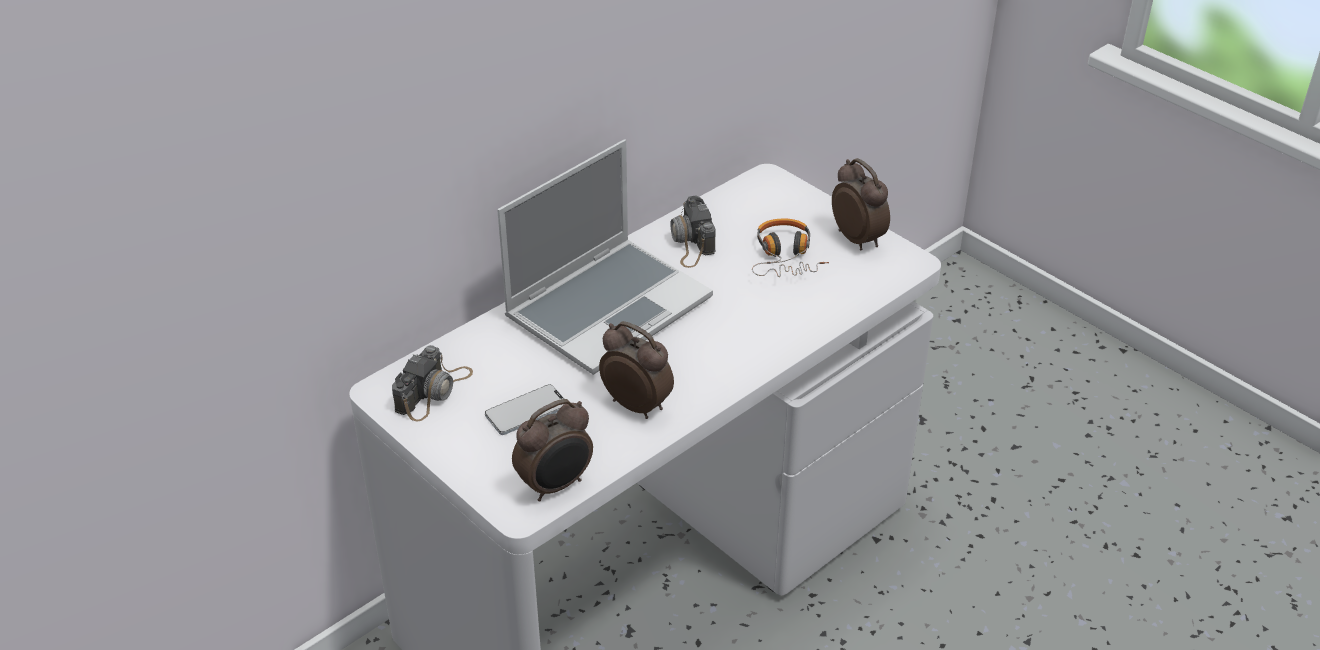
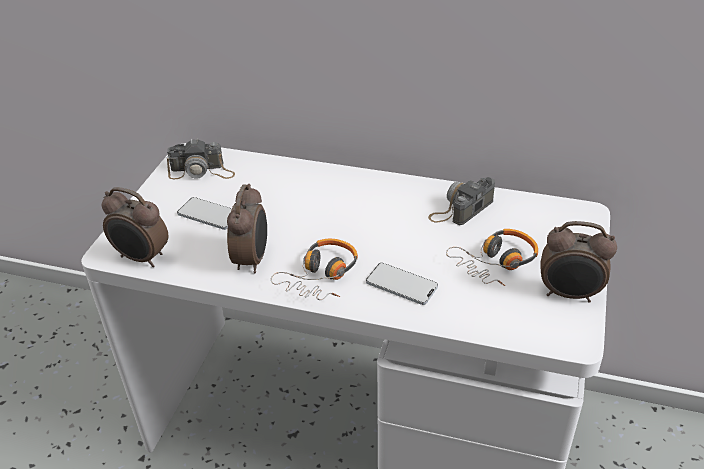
camera: 60 degrees right, 0 degrees up
(608, 306) = (348, 203): laptop -> none
(707, 367) = (321, 276): none -> headphones
(764, 323) = (401, 285): none -> phone
(858, 238) = (569, 294): alarm clock -> alarm clock turned 75 degrees clockwise

